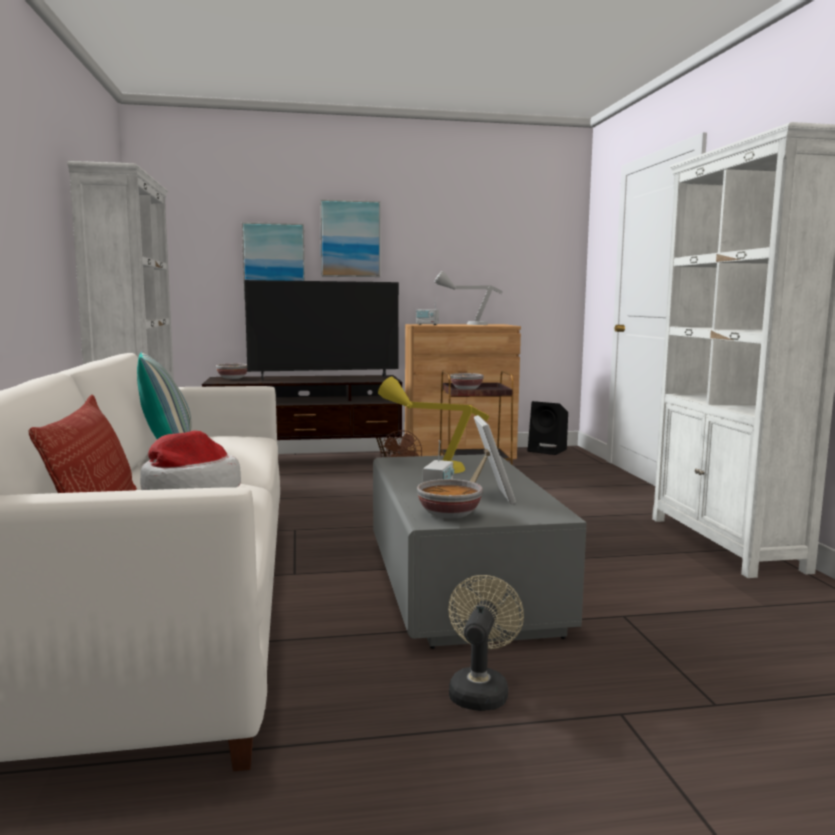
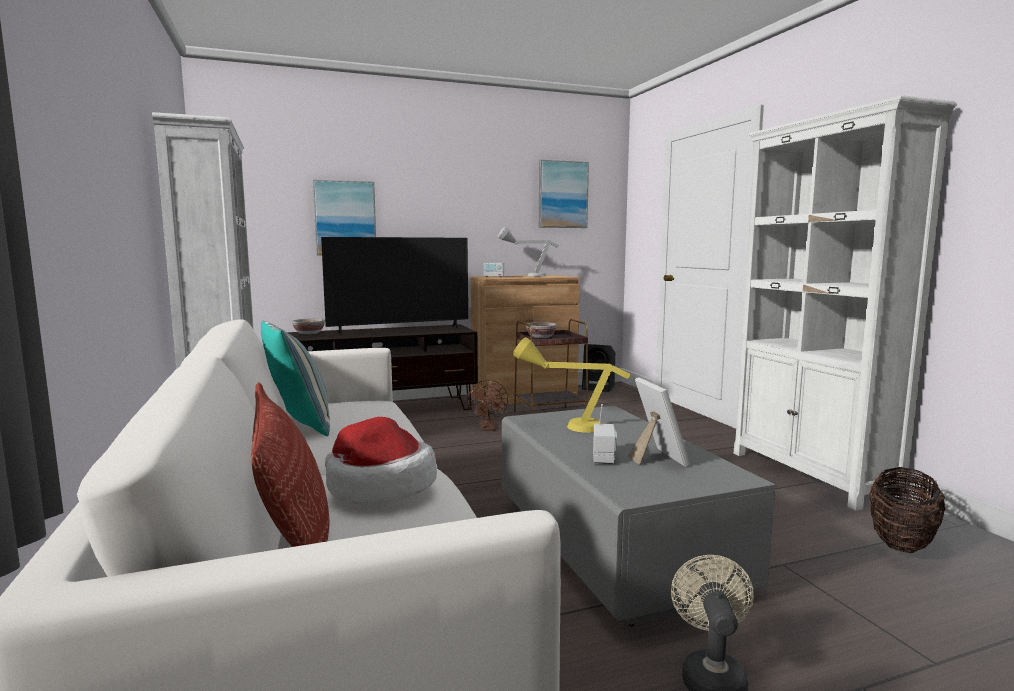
camera: 10 degrees left, 0 degrees up
(350, 239) = (418, 196): picture -> picture (562, 194)
(449, 514) = (639, 485): bowl -> none
(774, 608) = (901, 542): none -> basket

